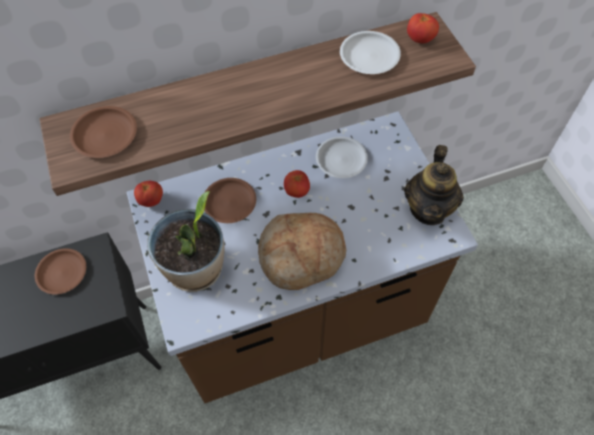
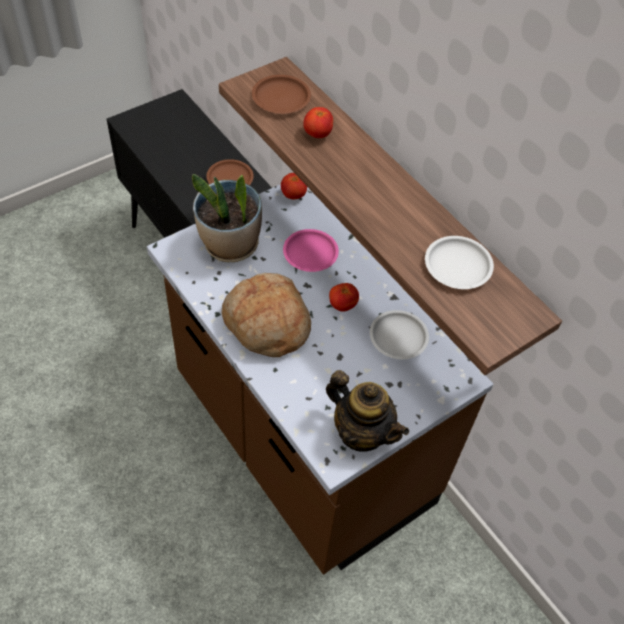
camera: 70 degrees right, 5 degrees down
(229, 202) = (310, 253): brown plate -> pink plate
(420, 39) = (505, 309): tomato -> tomato (317, 134)
(429, 209) = (361, 432): teapot -> teapot turned 135 degrees counterclockwise

